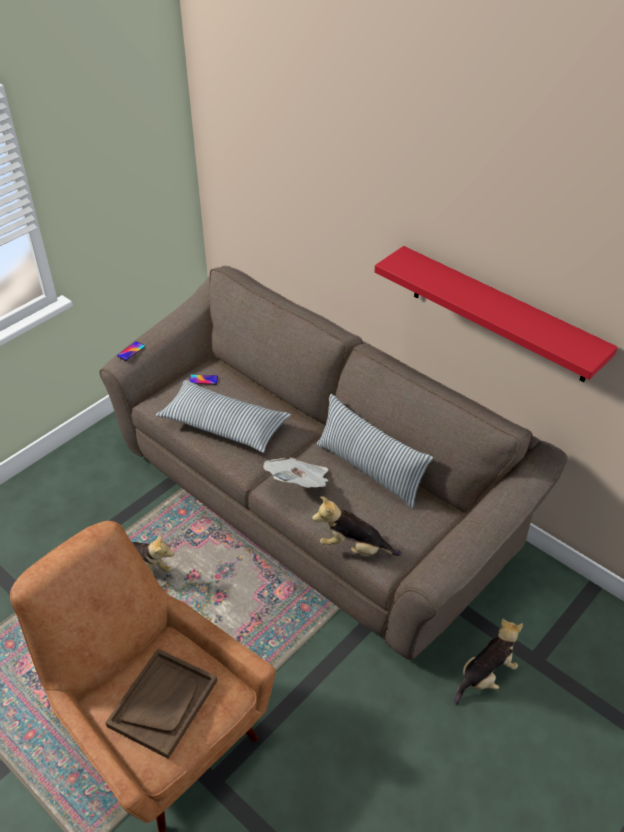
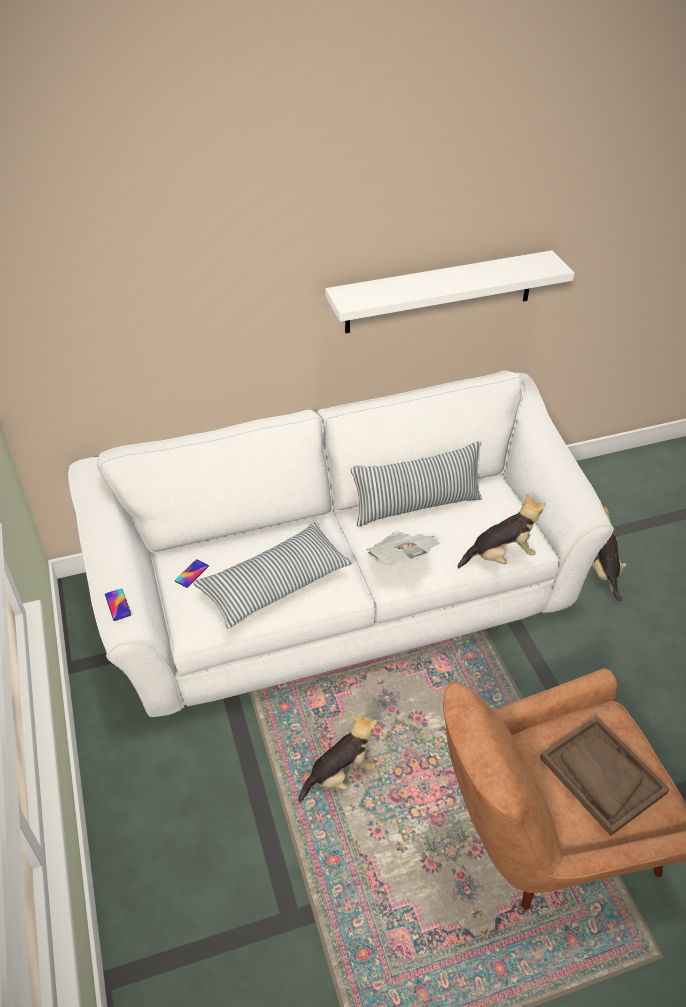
camera: 60 degrees left, 0 degrees up
(313, 497) = (342, 592): brown sofa -> white sofa
(354, 547) = (500, 556): plush toy -> plush toy turned 150 degrees counterclockwise
(499, 314) = (440, 292): red shelf -> white shelf

